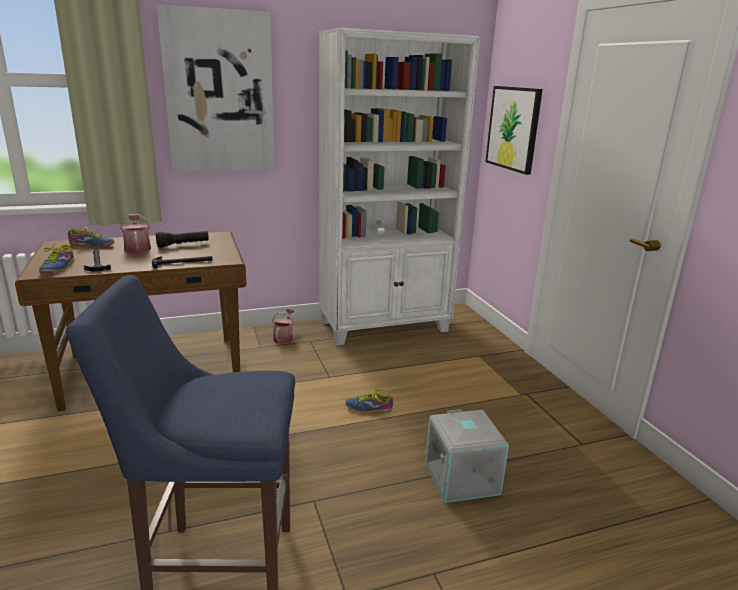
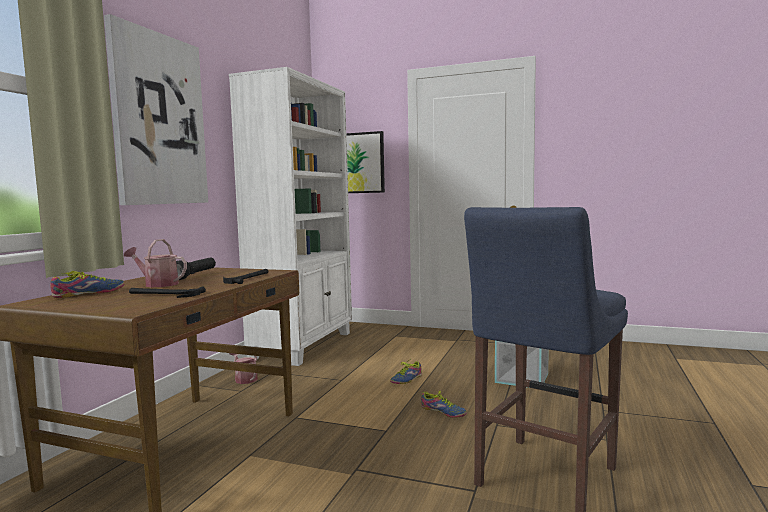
camera: 50 degrees left, 15 degrees down
(56, 267) = (134, 304): shoe -> shoe (442, 412)

